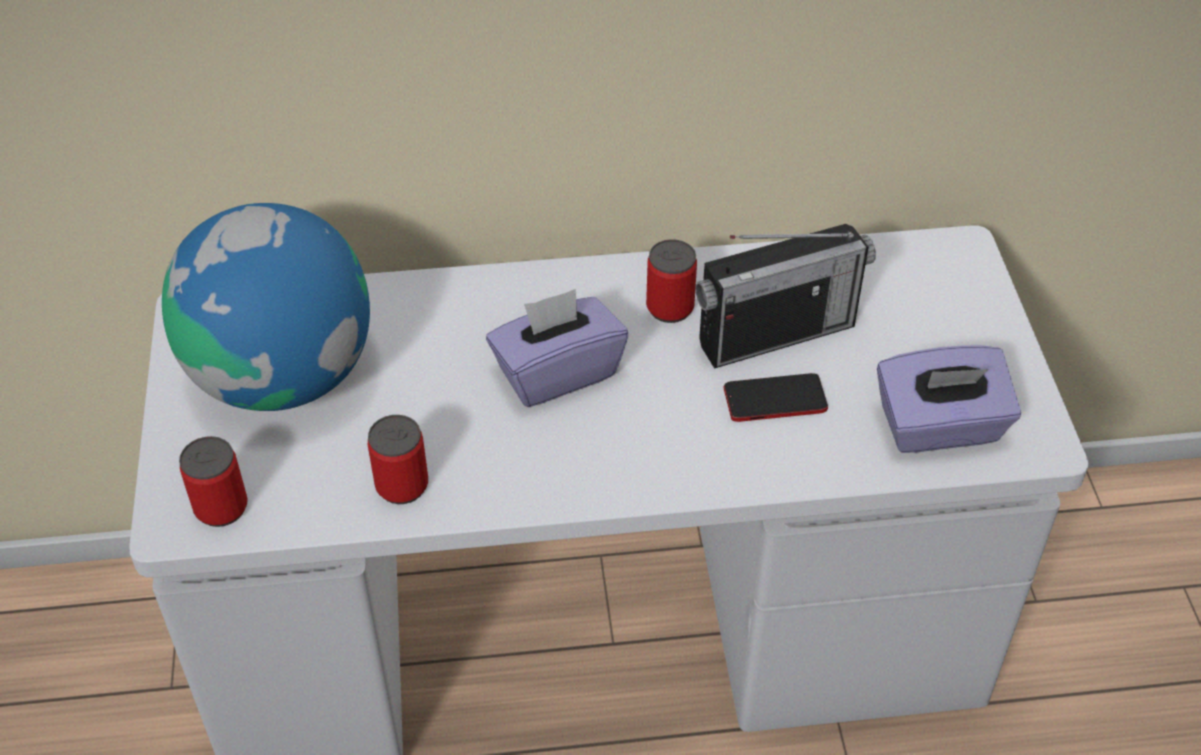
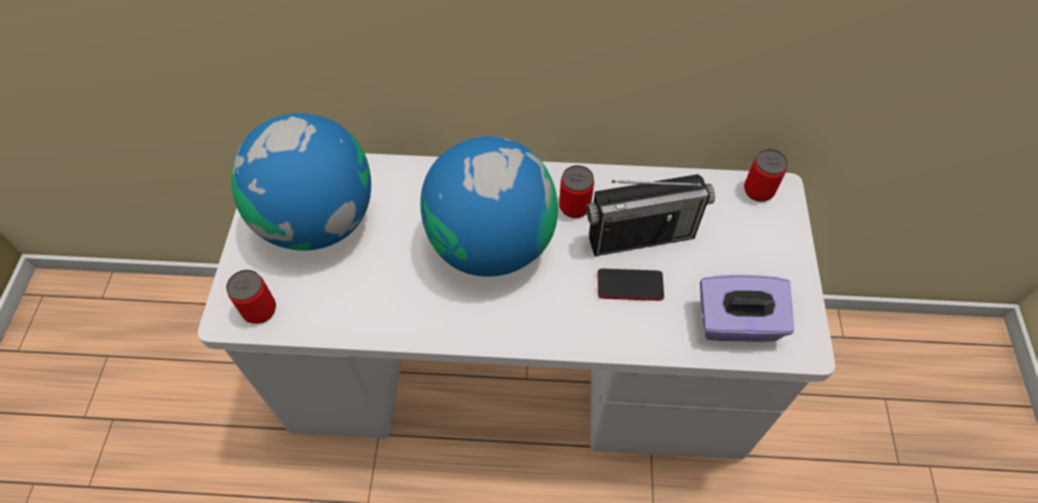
camera: 10 degrees right, 10 degrees up
(402, 485) = (375, 312): can -> can (758, 190)
(557, 372) = (491, 244): purple tissue box -> globe

